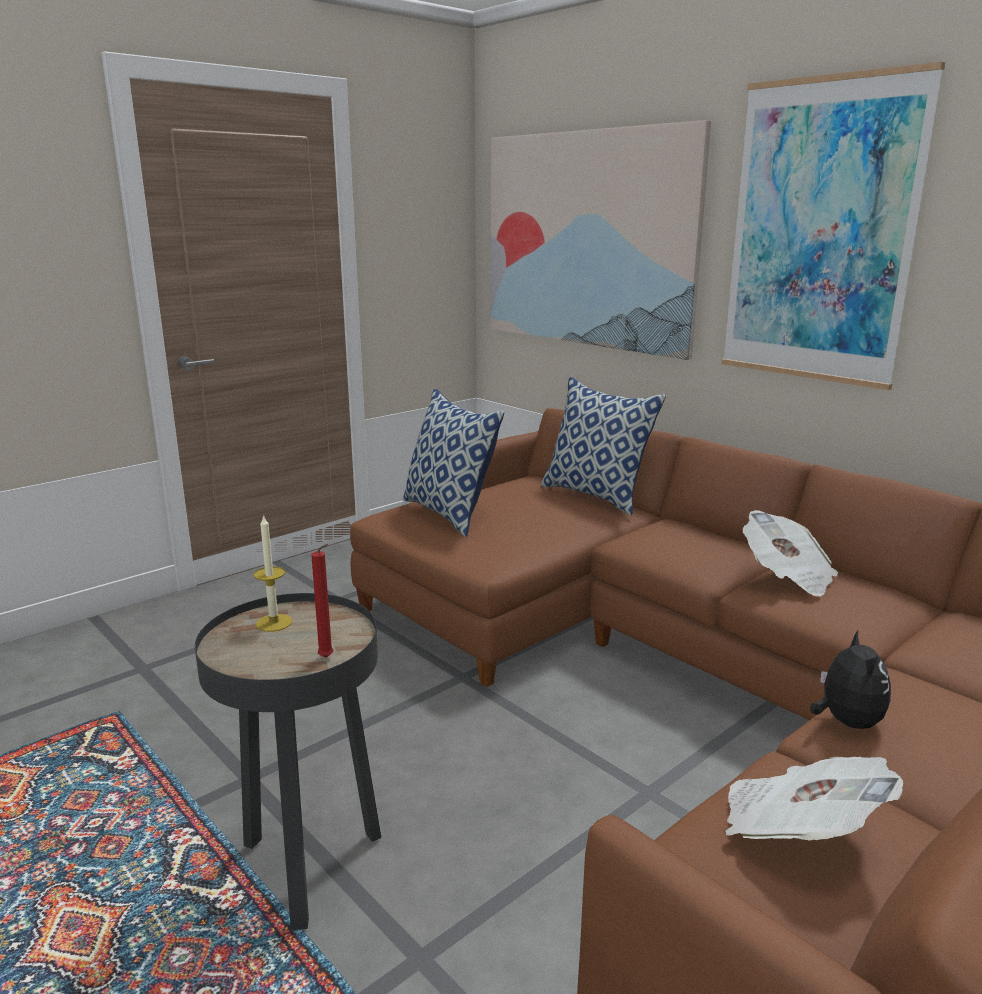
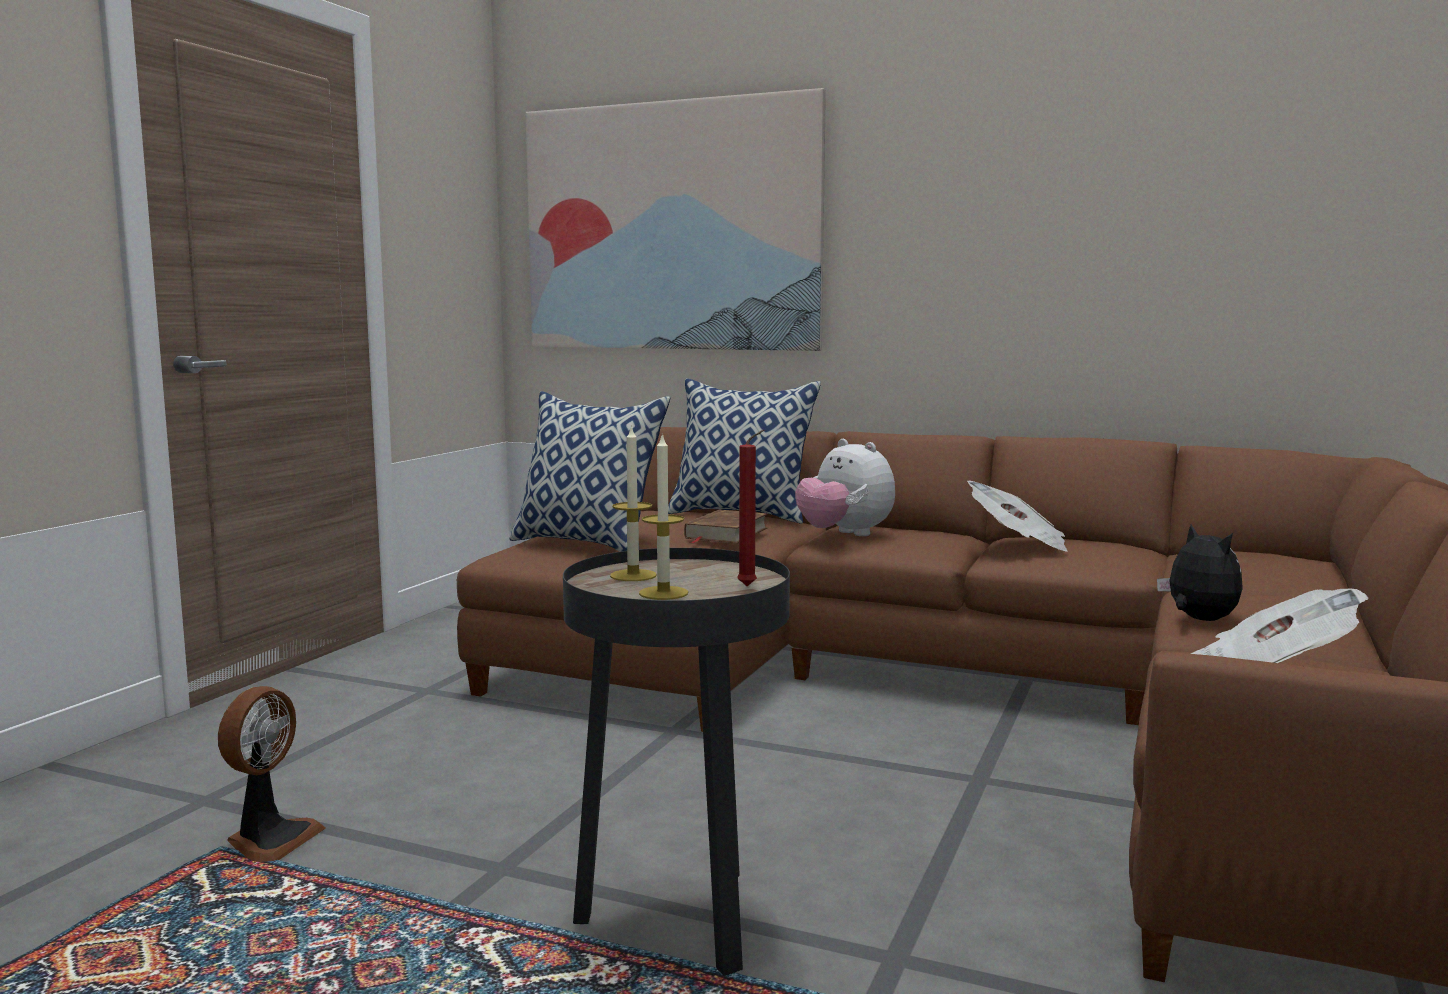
camera: 25 degrees left, 10 degrees down
(147, 713) = (270, 840): none -> fan
(259, 653) = (663, 593): none -> candle
(552, 520) = (726, 533): none -> brown book
(650, 536) = (844, 535): none -> plush toy
(820, 233) = (961, 201): picture -> none

